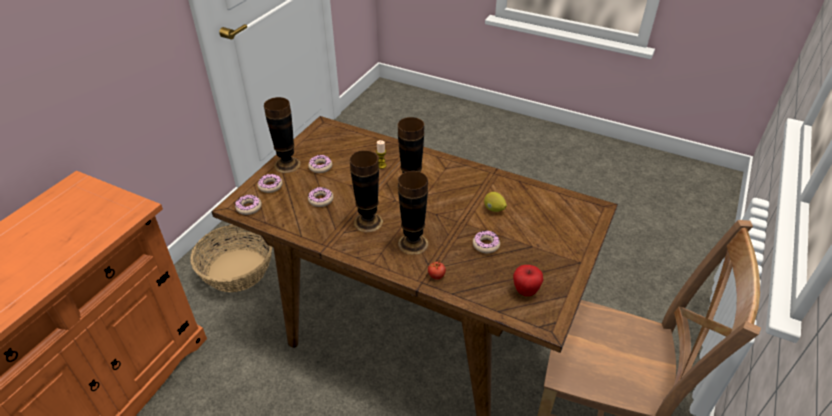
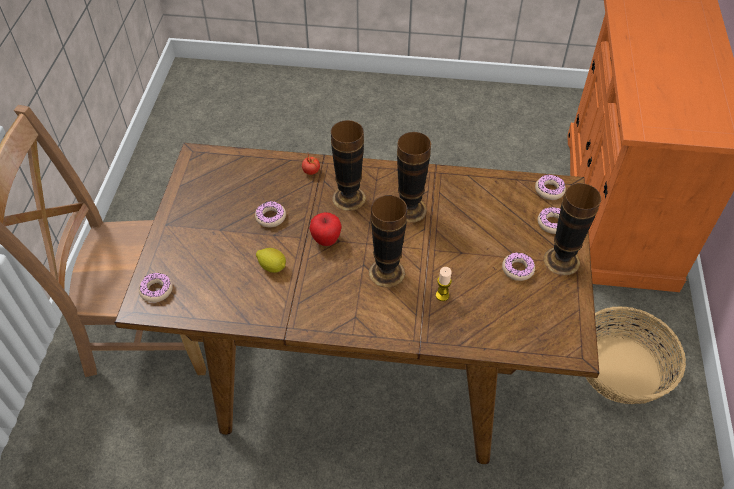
camera: 160 degrees right, 10 degrees up
(321, 200) = (480, 222): donut -> donut (156, 290)
(525, 291) = (220, 179): apple -> apple (326, 240)

